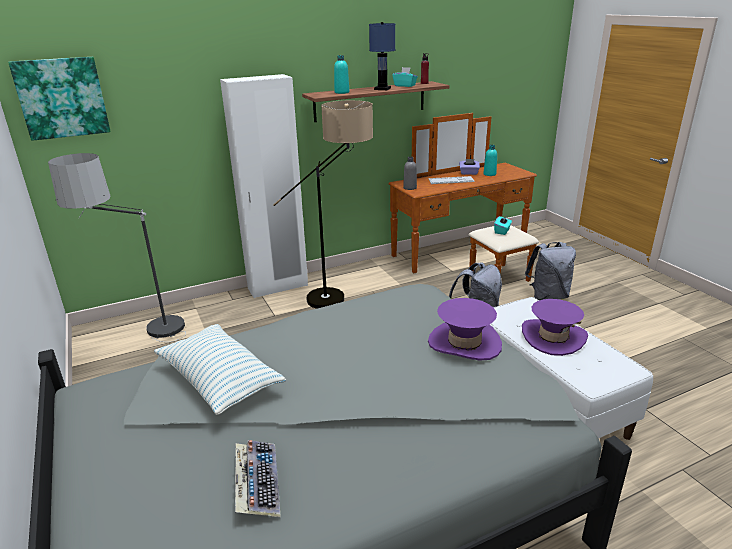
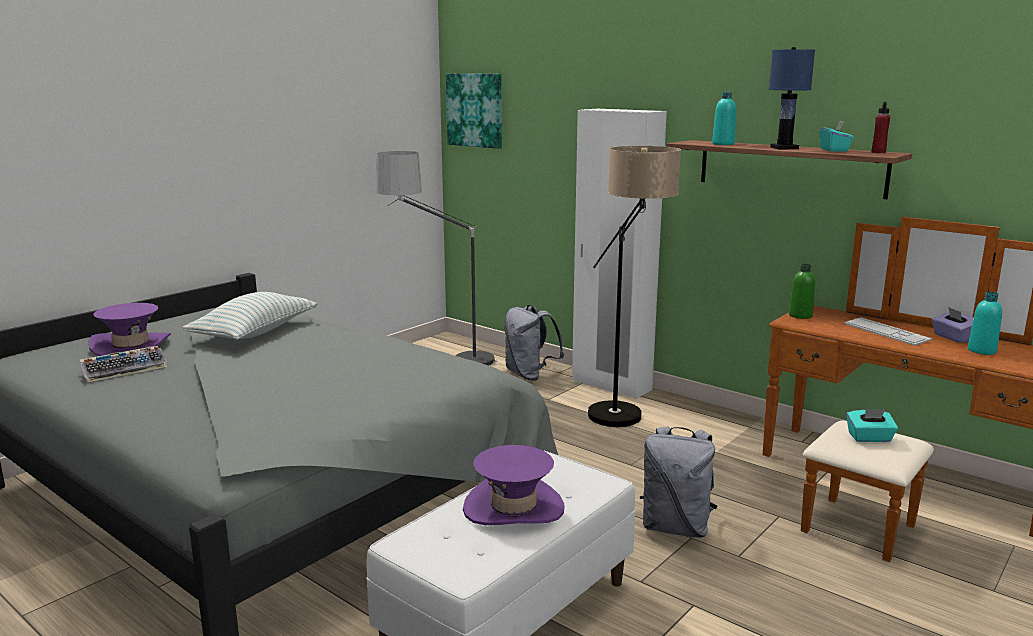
camera: 65 degrees right, 10 degrees down
(410, 188) = (800, 316): grey bottle -> green bottle
(464, 343) = (361, 405): purple hat -> purple hat (131, 346)
(548, 296) = (853, 588): grey backpack -> grey backpack (530, 375)

